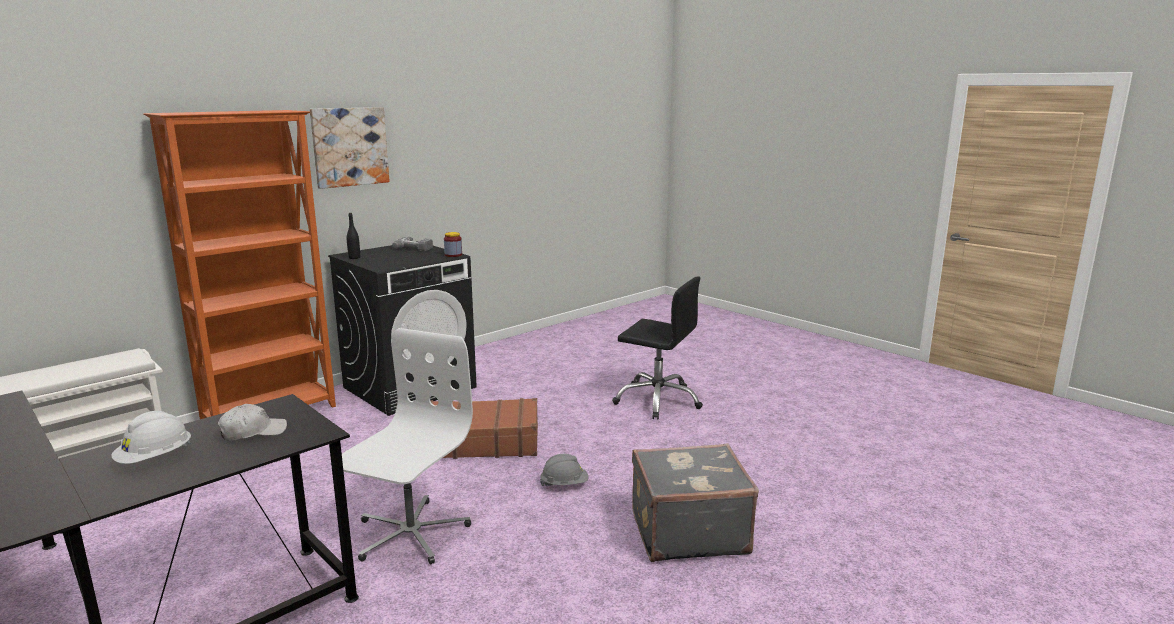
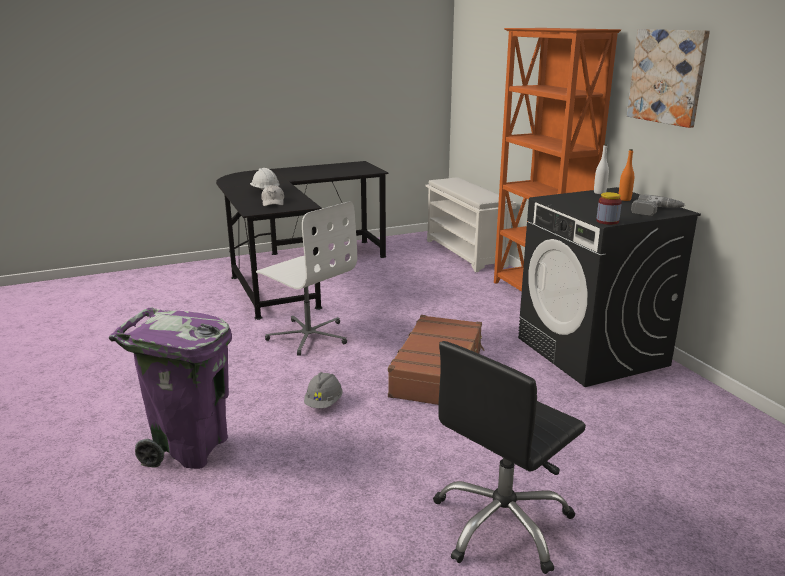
camera: 110 degrees right, 5 degrees up
(354, 258) = (599, 193): black bottle -> white bottle
(378, 253) = (624, 199): none -> orange bottle
(687, 531) = (190, 448): grey suitcase -> purple trash can

